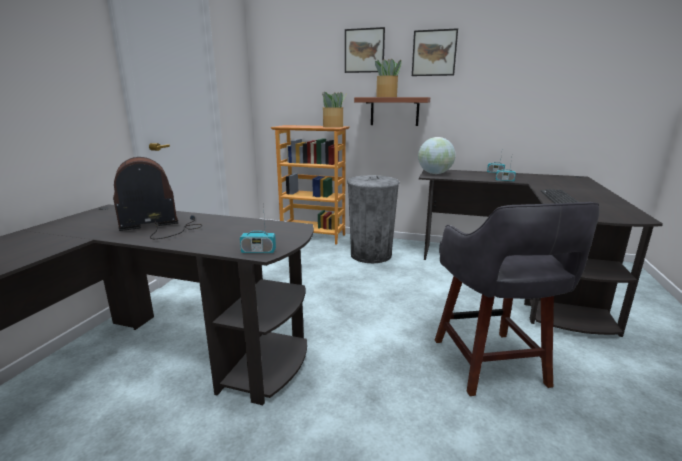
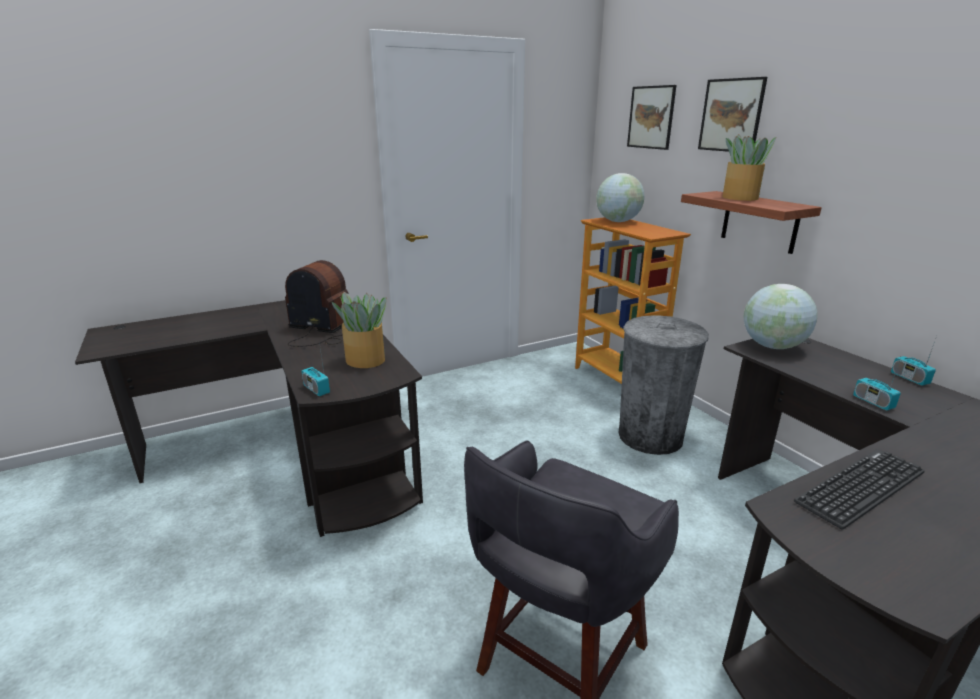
camera: 45 degrees right, 5 degrees up
(295, 126) = (618, 221): none -> globe
(333, 126) = (659, 232): potted plant -> potted plant (365, 360)
(434, 53) = (842, 126): picture -> picture (651, 117)

